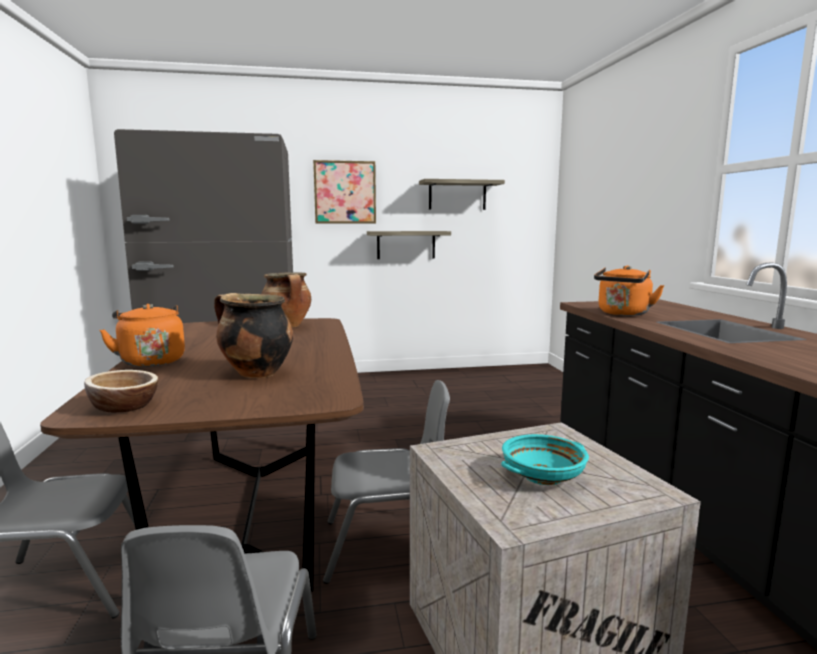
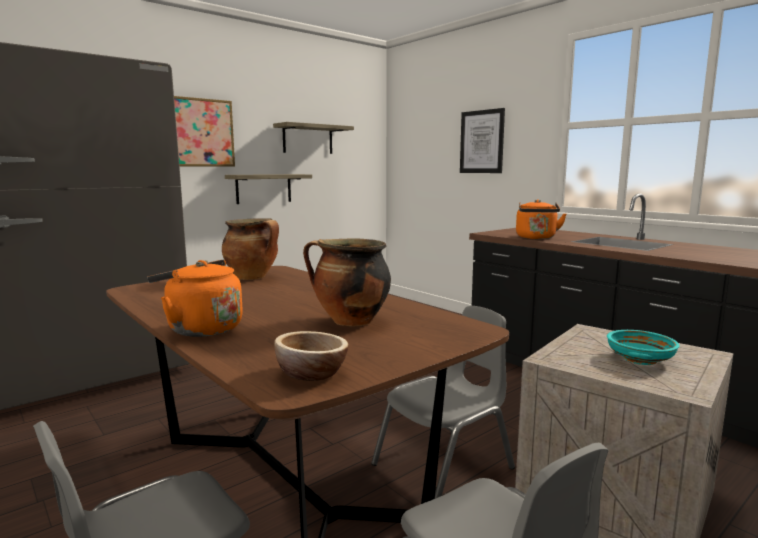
camera: 30 degrees left, 0 degrees up
(637, 193) = (482, 142): none -> picture

